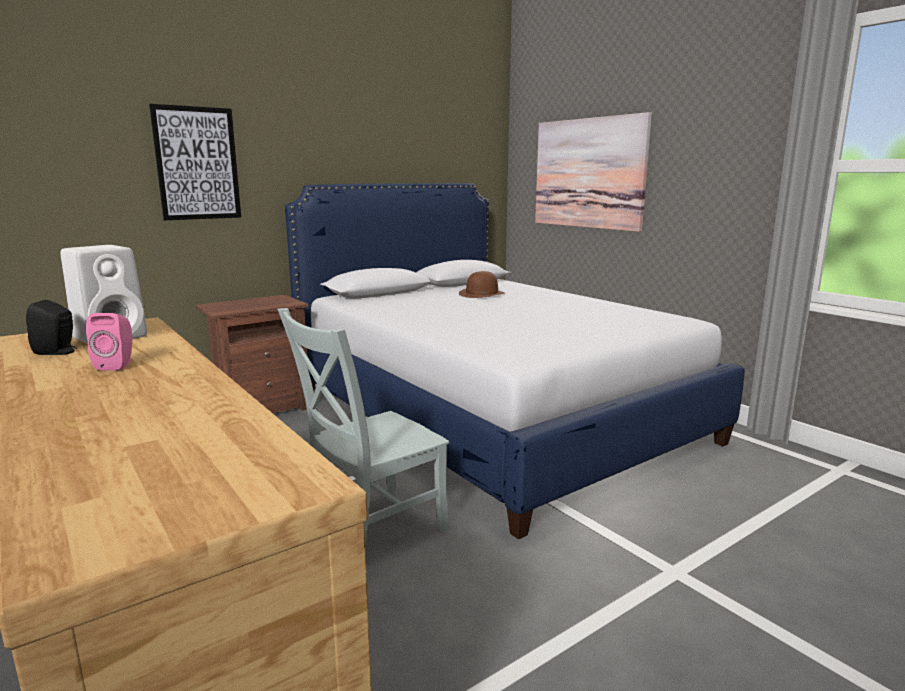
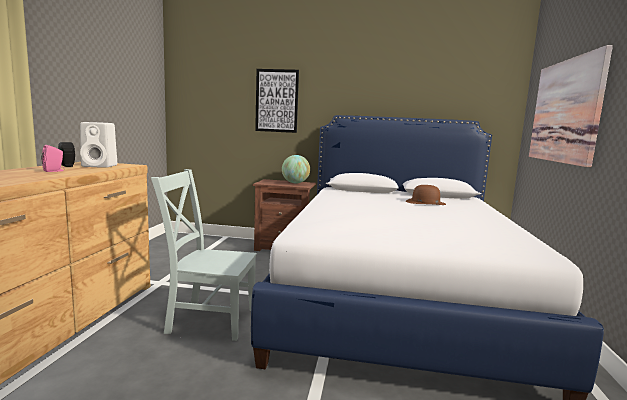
camera: 45 degrees right, 5 degrees down
(265, 301) = (295, 183): none -> globe

